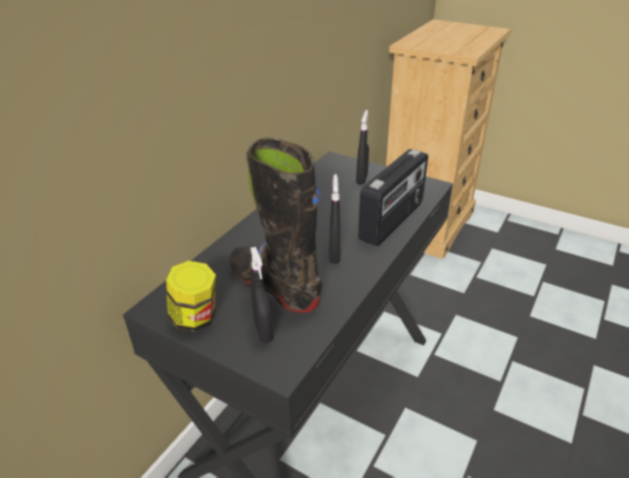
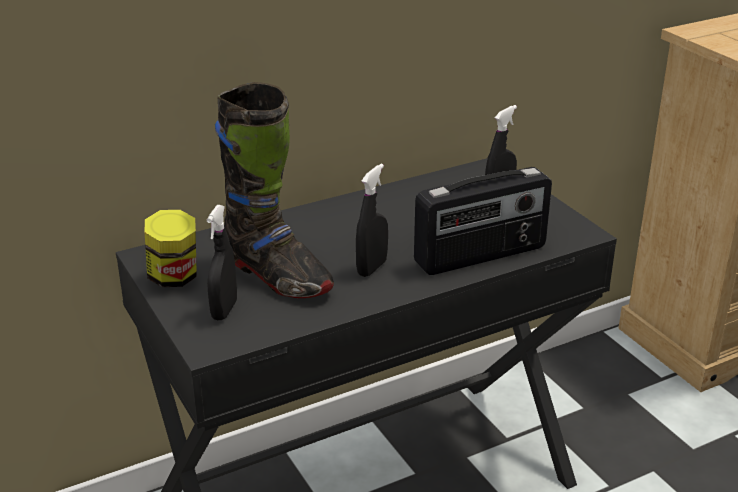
camera: 30 degrees right, 5 degrees down
(275, 286) = (277, 276): black boot -> black boot turned 150 degrees clockwise

